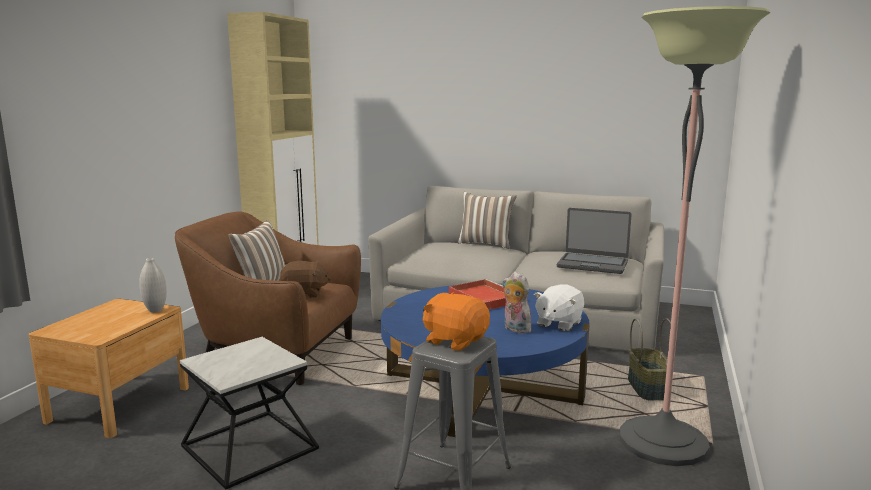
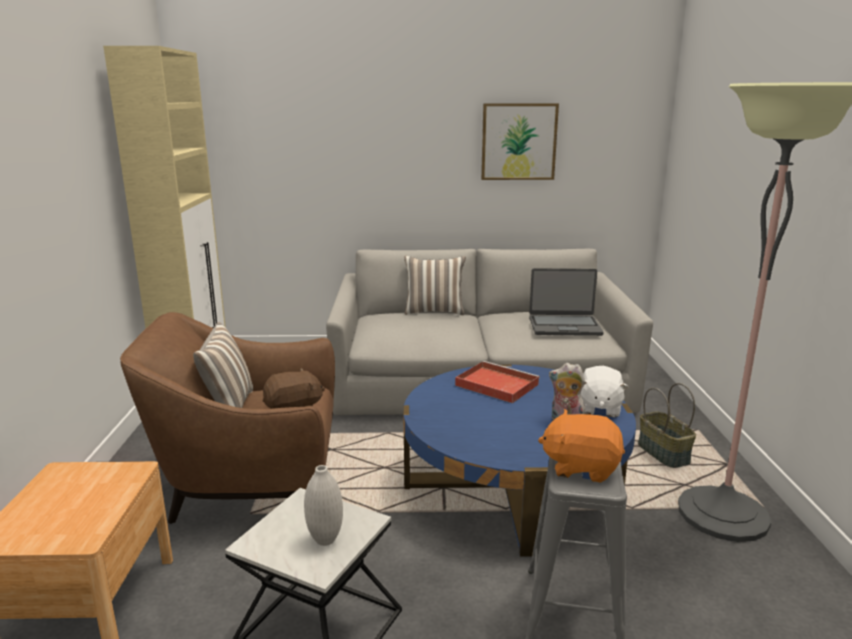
camera: 20 degrees left, 5 degrees up
(155, 310) = (127, 474): white vase -> white vase (325, 540)
(580, 93) = (518, 142): none -> picture

